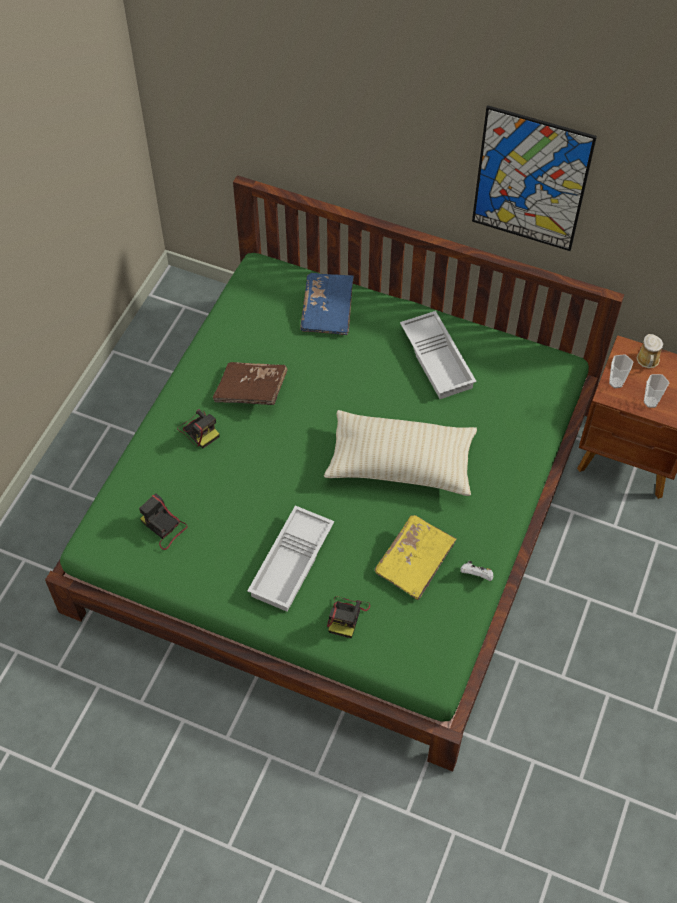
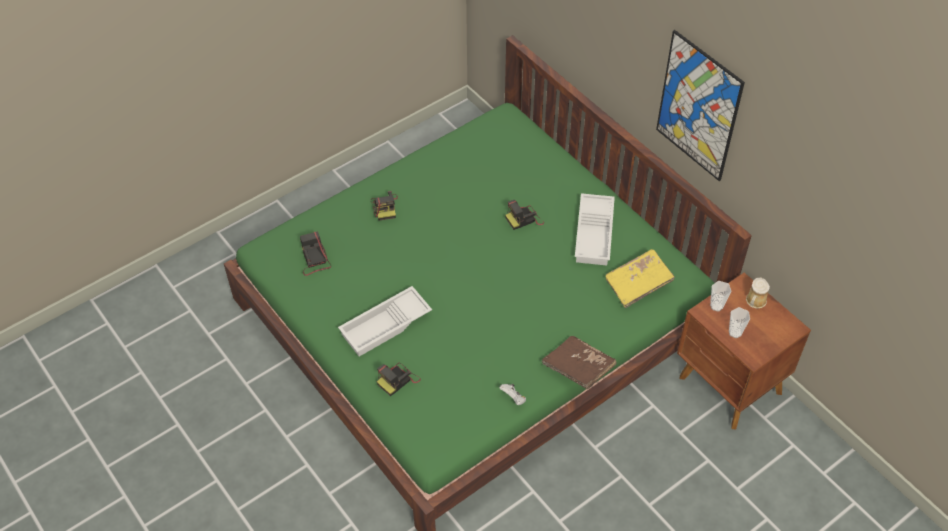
camera: 30 degrees right, 5 degrees down
(251, 391) = (440, 197): brown book -> brown book (578, 368)
(327, 311) = (535, 165): blue book -> none
(356, 376) = (524, 219): none -> camera
(401, 464) = (513, 294): beige pillow -> none
(414, 562) = (473, 367): yellow book -> yellow book (638, 284)

